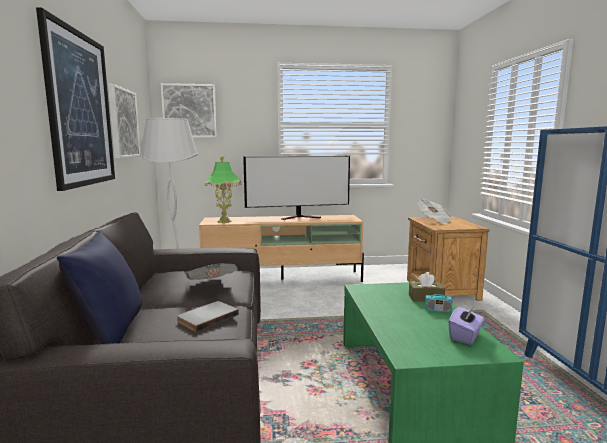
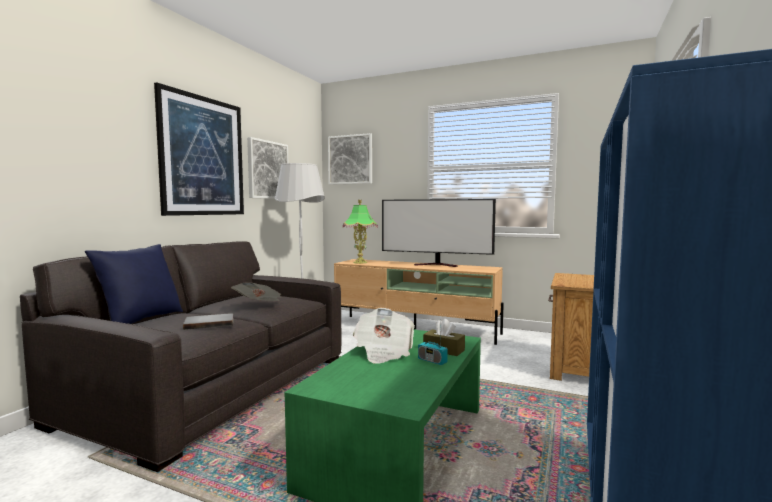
camera: 30 degrees right, 5 degrees down
(434, 220) = (579, 278): newspaper -> newspaper (383, 352)
(465, 336) = (407, 386): purple tissue box -> none

